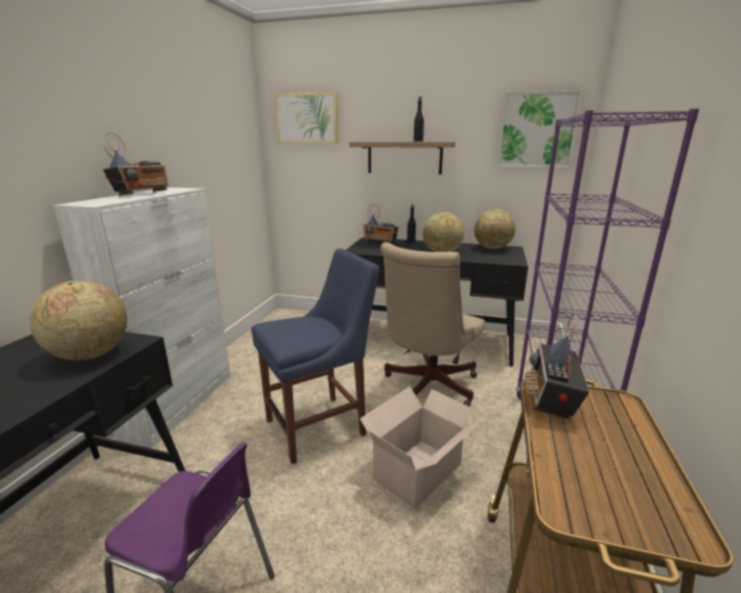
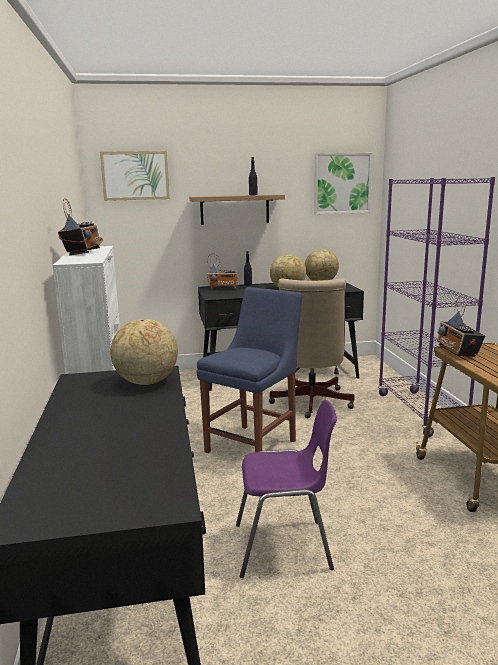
camera: 25 degrees left, 5 degrees down
(420, 470) = (354, 449): cardboard box -> none

